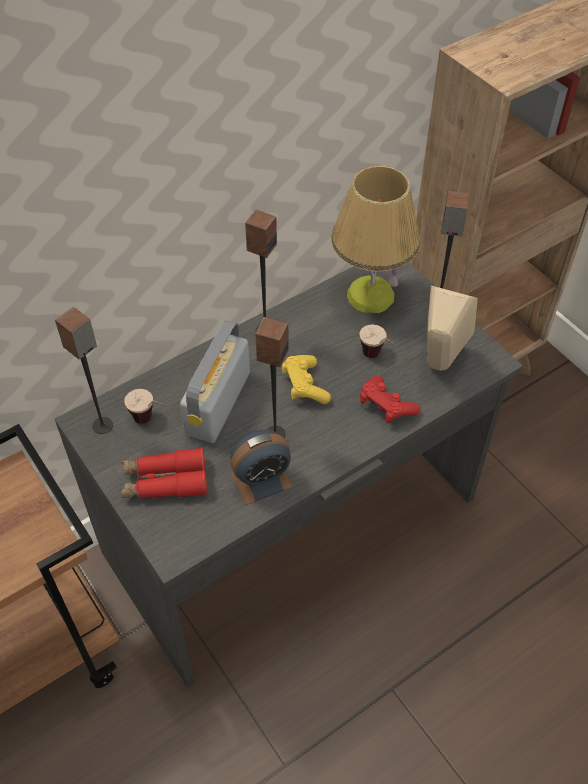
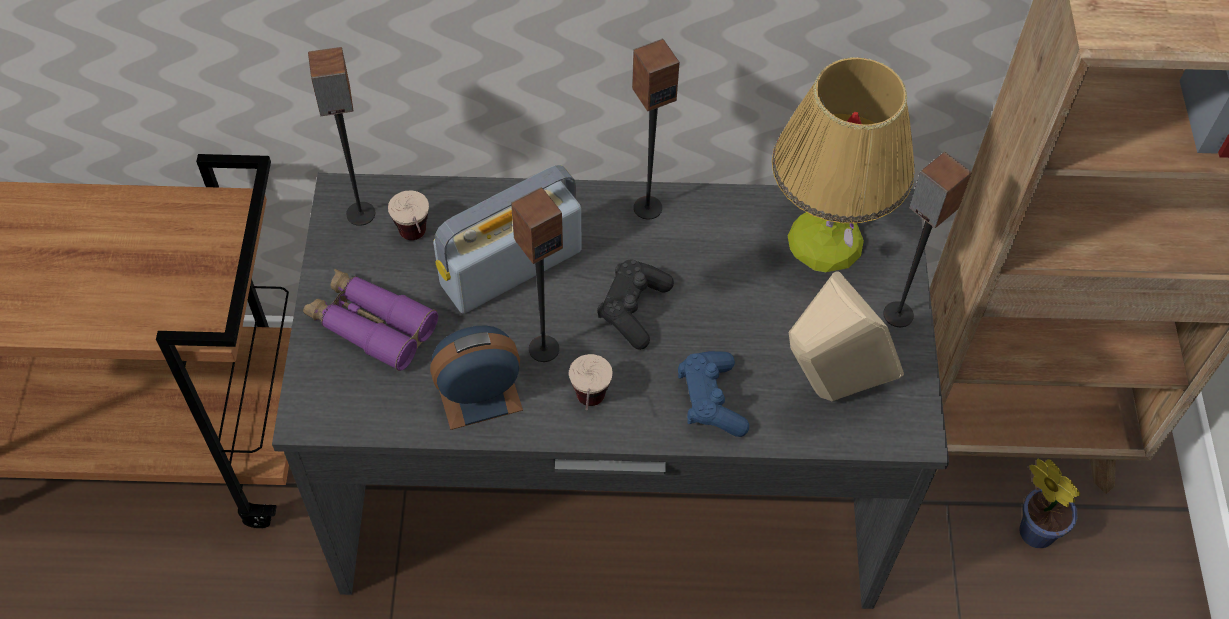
camera: 35 degrees right, 5 degrees up
(164, 481) = (371, 325): red binoculars -> purple binoculars
(261, 480) = (479, 395): alarm clock -> alarm clock turned 150 degrees clockwise
(305, 386) = (633, 310): yellow game controller -> black game controller
(377, 358) = (757, 331): cup -> cup (589, 409)
(386, 407) = (711, 401): red game controller -> blue game controller
(512, 412) = (1032, 528): none -> potted plant

